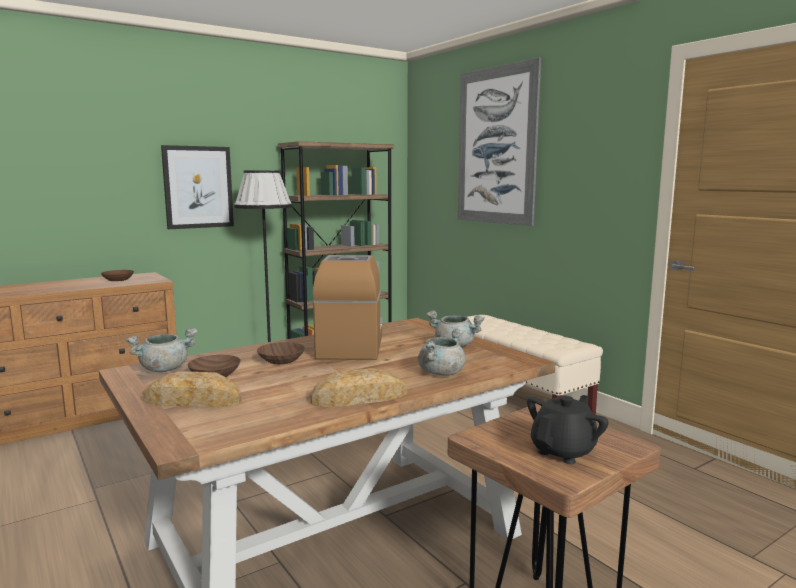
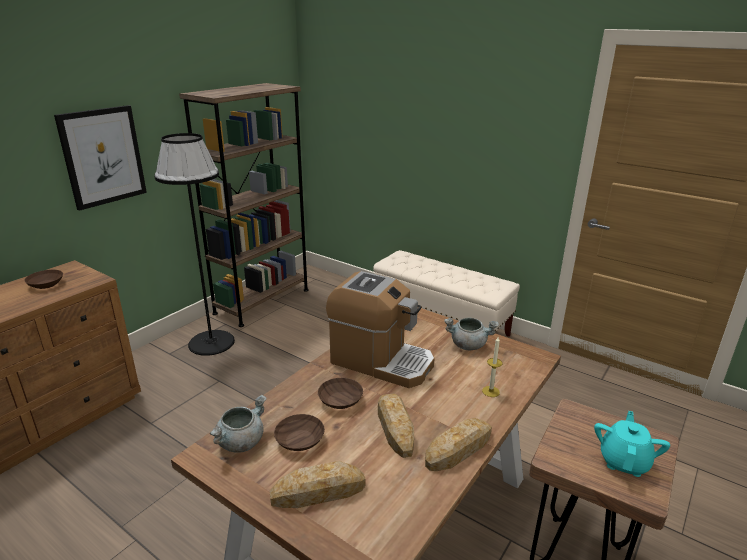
camera: 20 degrees left, 15 degrees up
(312, 379) = (395, 427): none -> bread
(350, 345) = (381, 361): coffee machine -> coffee machine turned 135 degrees clockwise
(441, 373) = (490, 391): grey cooking pot -> candle
(496, 146) = (410, 94): picture -> none
(563, 451) = (624, 461): black teapot -> turquoise teapot

